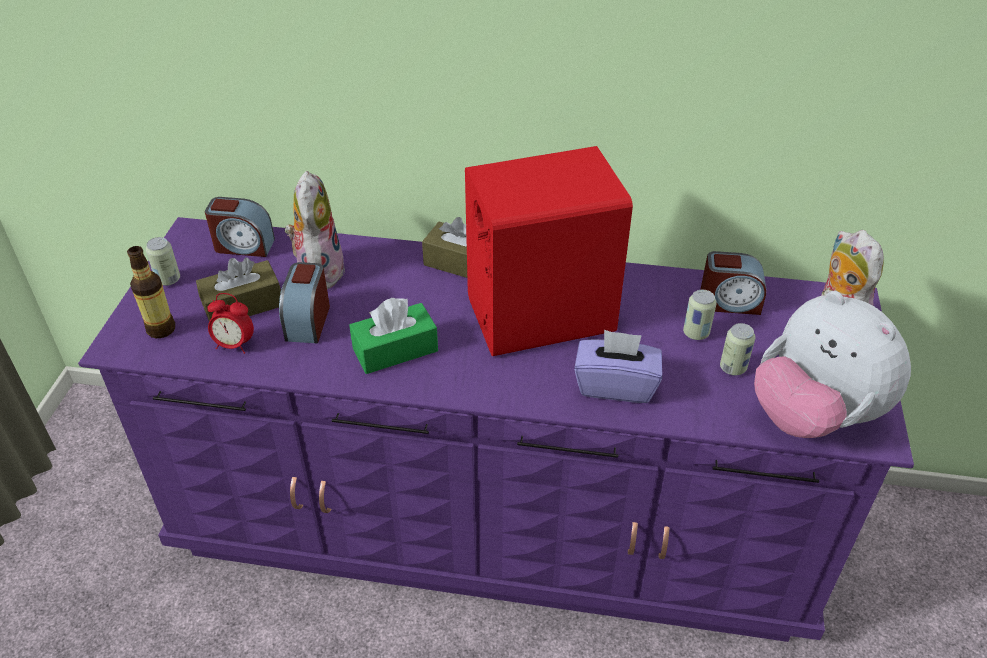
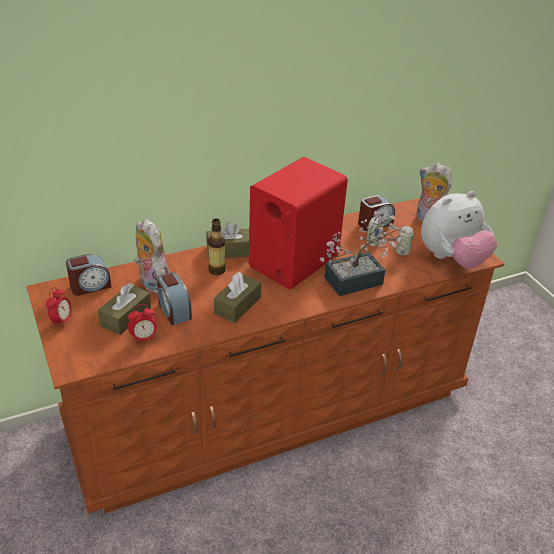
camera: 35 degrees left, 5 degrees down
(161, 329) = (88, 348): bottle -> bottle (217, 270)
(168, 279) = (62, 321): can -> alarm clock
(395, 350) = (237, 305): green tissue box -> brown tissue box
(494, 520) = (269, 408): purple dresser -> brown dresser
(615, 385) = (360, 279): purple tissue box -> potted plant
(813, 415) = (452, 259): plush toy -> plush toy turned 45 degrees counterclockwise

